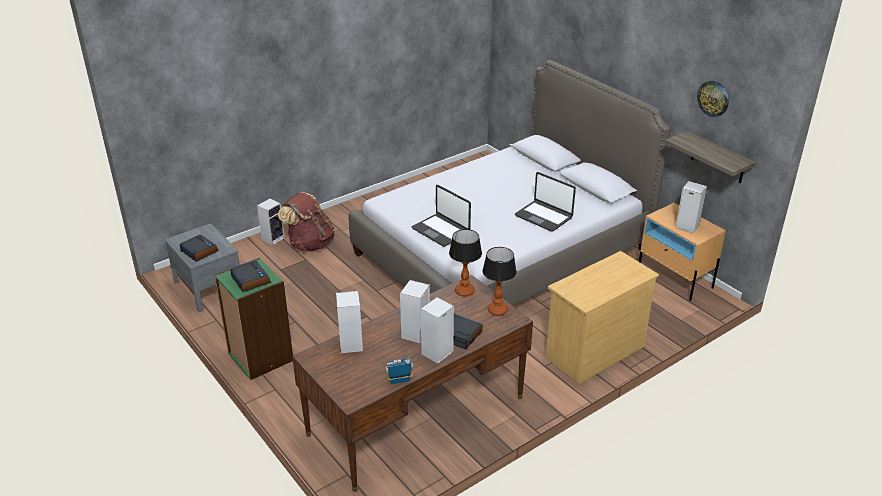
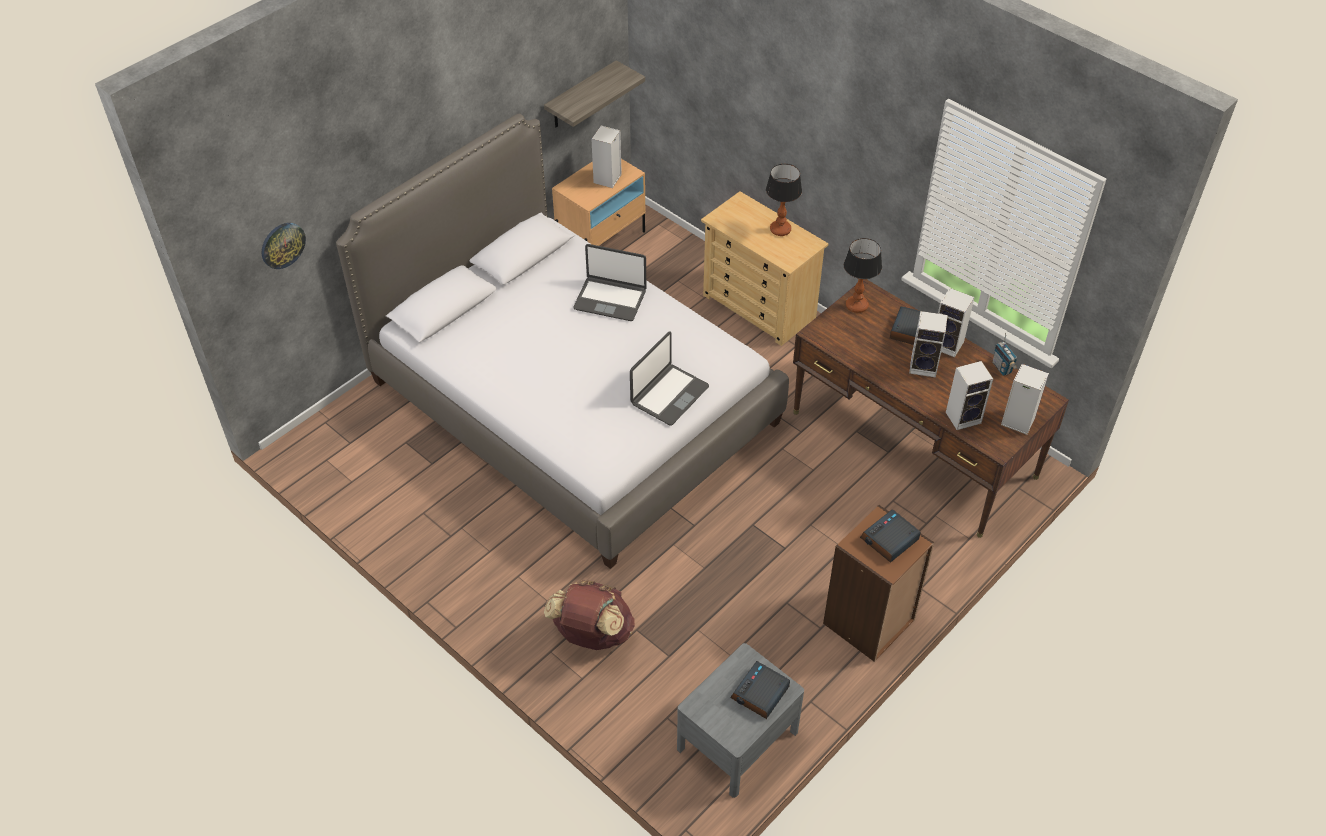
camera: 100 degrees left, 15 degrees up
(260, 357) = (869, 622): green bookcase -> brown bookcase
(273, 238) = (585, 691): speaker -> speaker (1016, 421)
(465, 291) = (831, 335): table lamp -> table lamp (780, 229)
(544, 216) = (610, 299): laptop -> laptop turned 75 degrees clockwise
(713, 98) = (561, 45): wall clock -> wall clock (282, 245)

